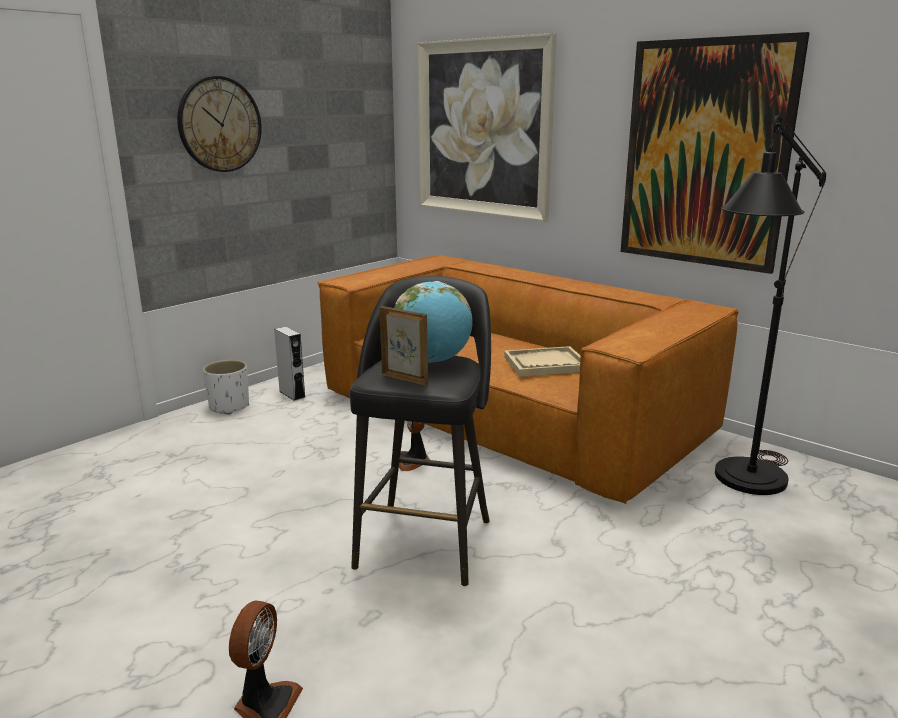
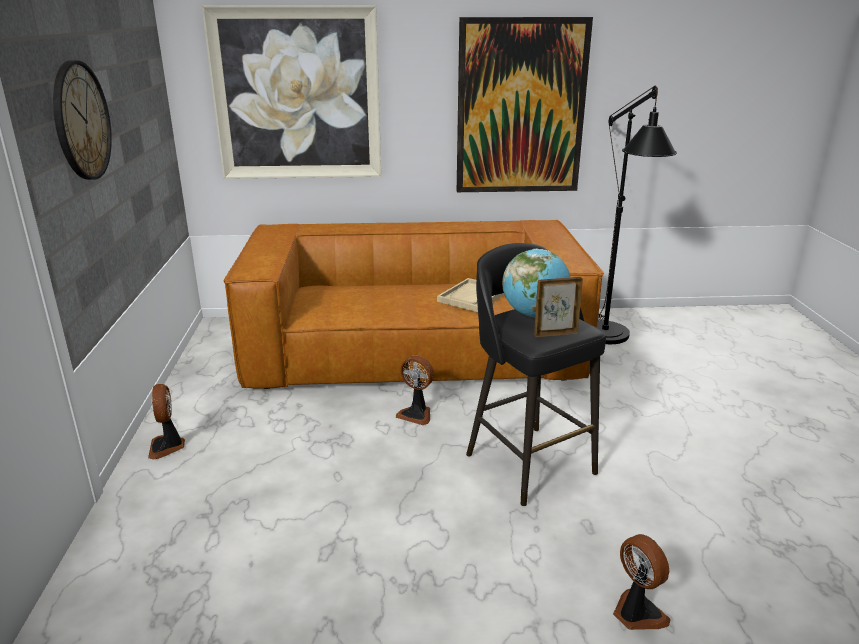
camera: 45 degrees left, 5 degrees up
(229, 407) = (167, 447): white planter -> fan
(292, 394) = (207, 408): grey speaker -> none

